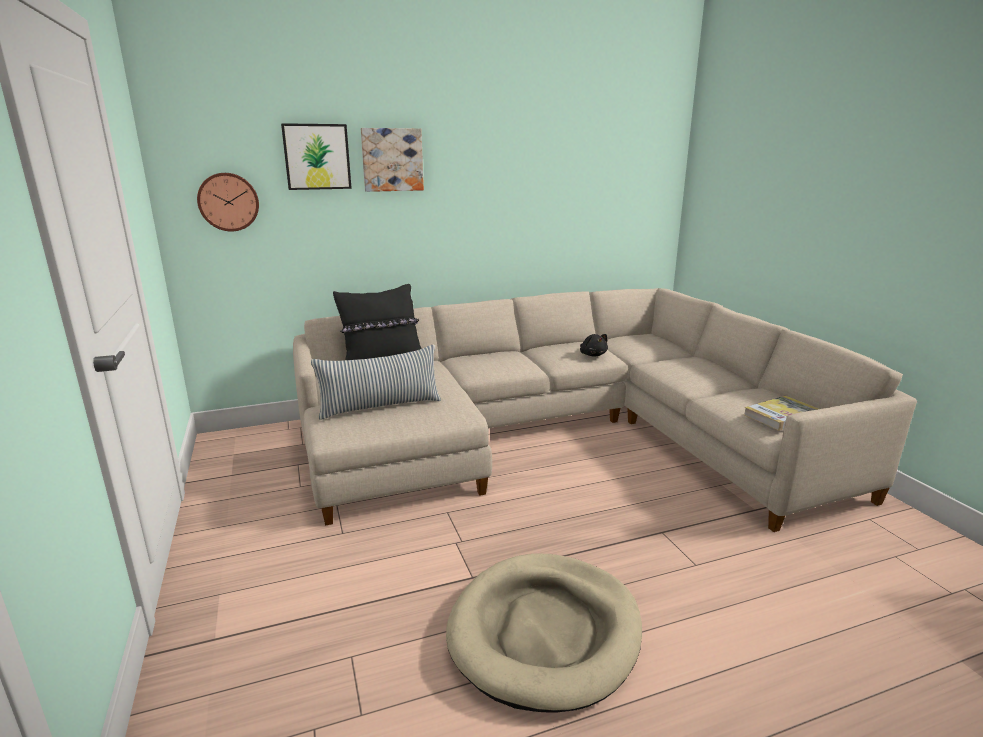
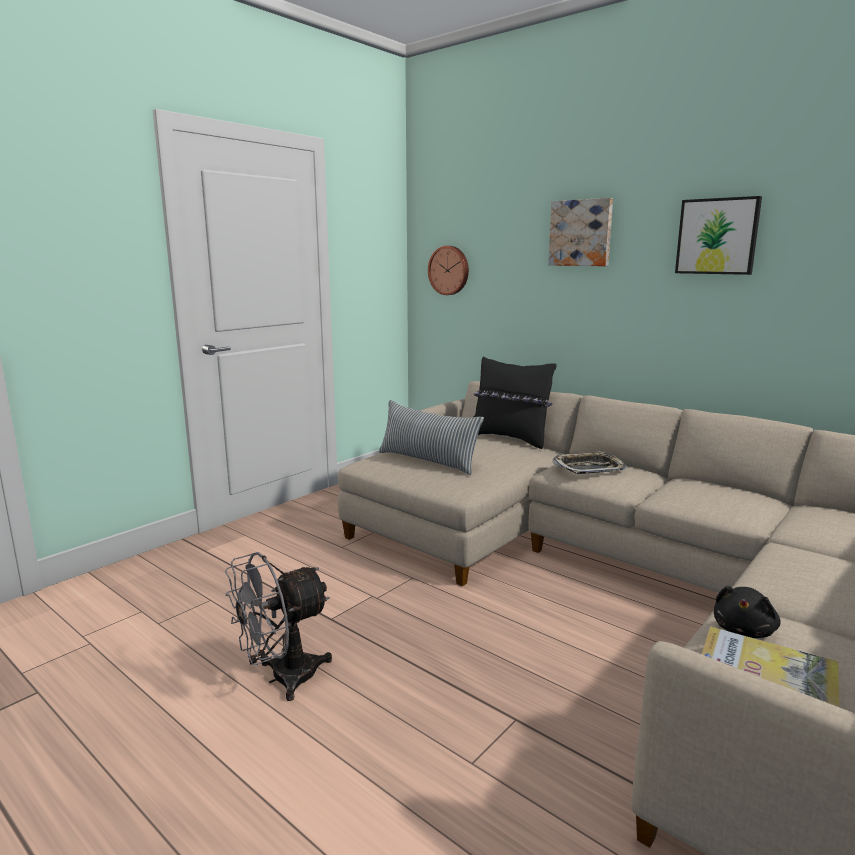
camera: 60 degrees right, 5 degrees down
(317, 157) = (515, 231): picture -> picture (717, 236)
(487, 362) = (588, 468): none -> tray
(545, 632) = (282, 678): beige dog bed -> grey fan
(592, 355) = (726, 507): black plush toy -> black plush toy (744, 630)

